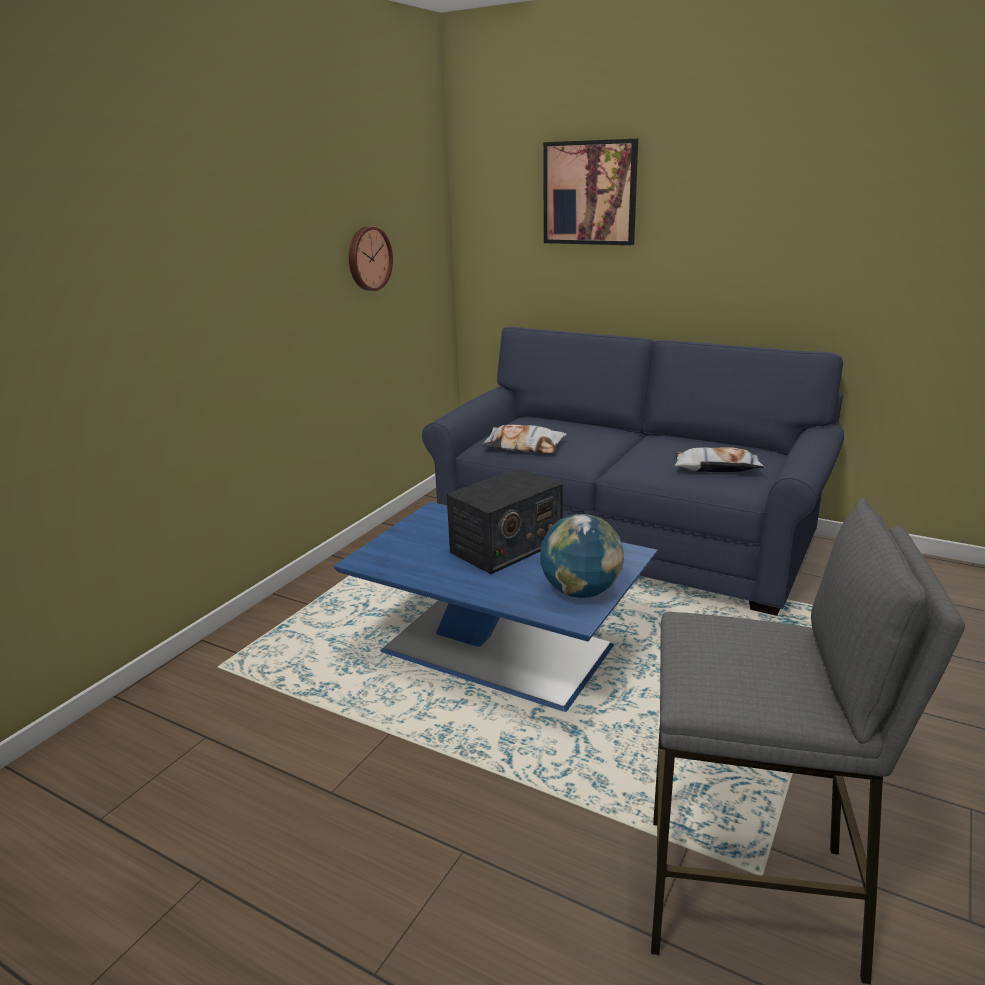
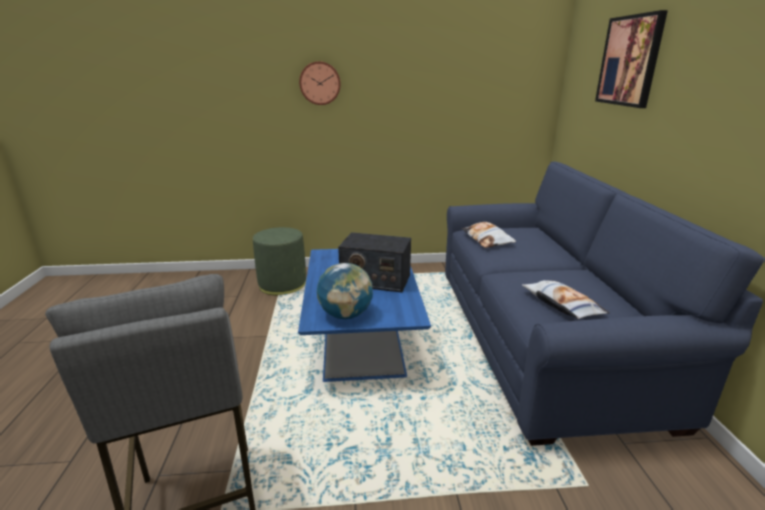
camera: 55 degrees right, 0 degrees up
(239, 673) = (282, 284): none -> green ottoman
(368, 258) = (462, 97): wall clock -> wall clock (320, 83)

